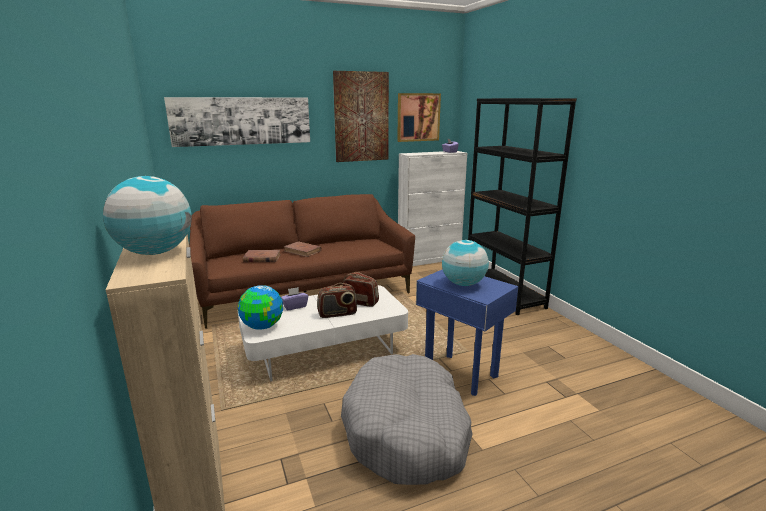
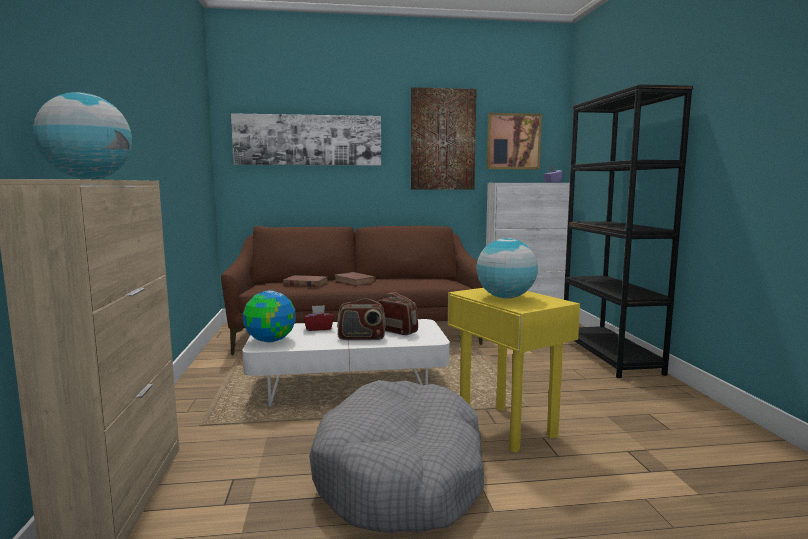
camera: 15 degrees right, 10 degrees down
(295, 306) = (318, 328): purple tissue box -> red tissue box
(460, 373) = (506, 427): blue side table -> yellow side table

